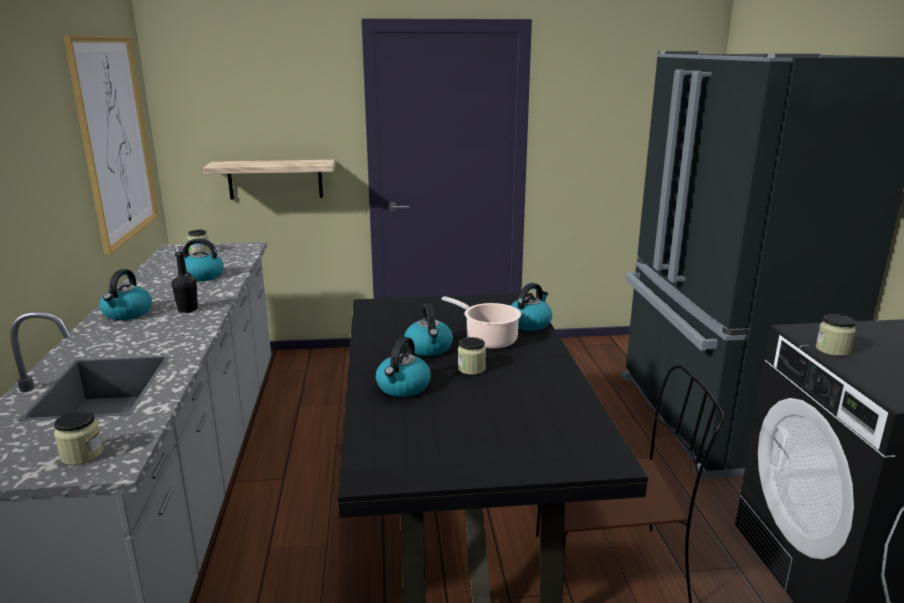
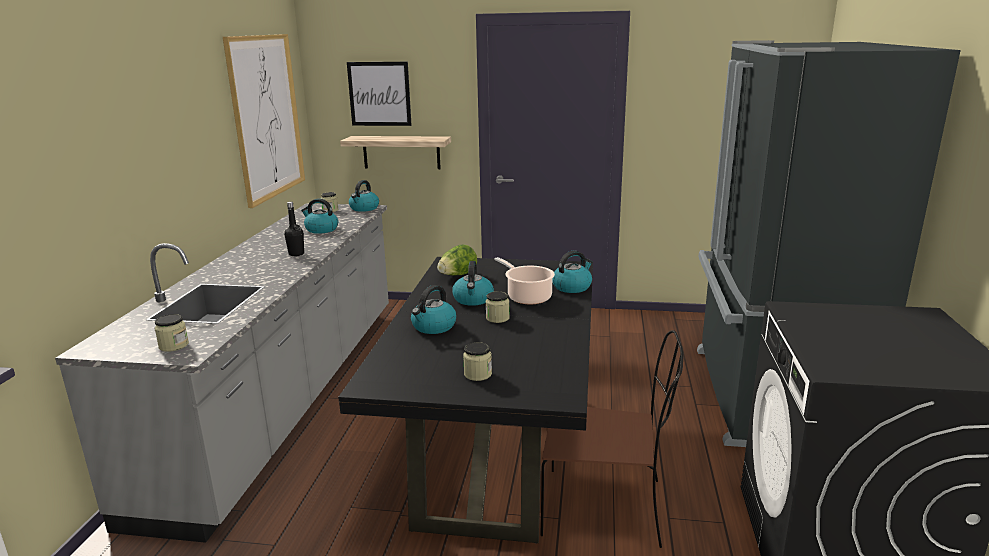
camera: 15 degrees right, 0 degrees up
(127, 313) = (252, 254): kettle -> kettle (364, 208)
(246, 111) = (379, 94): none -> picture
(392, 320) = (457, 275): none -> lettuce
(832, 350) = (805, 326): jar -> jar (477, 374)

